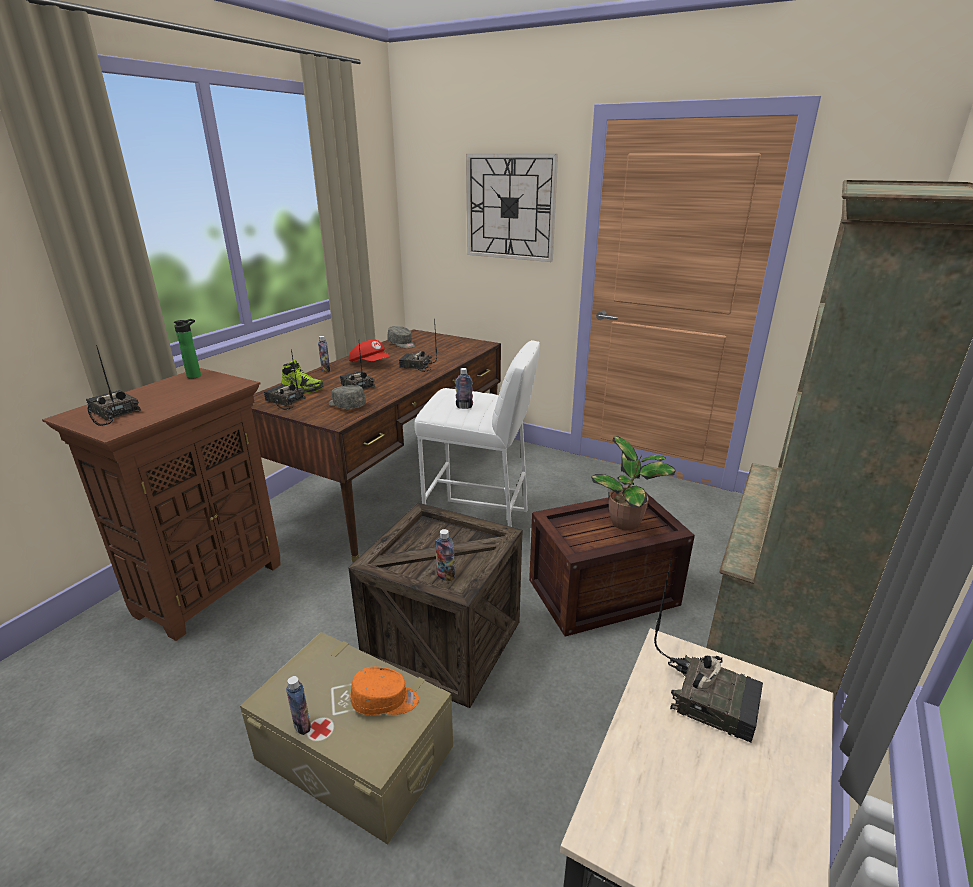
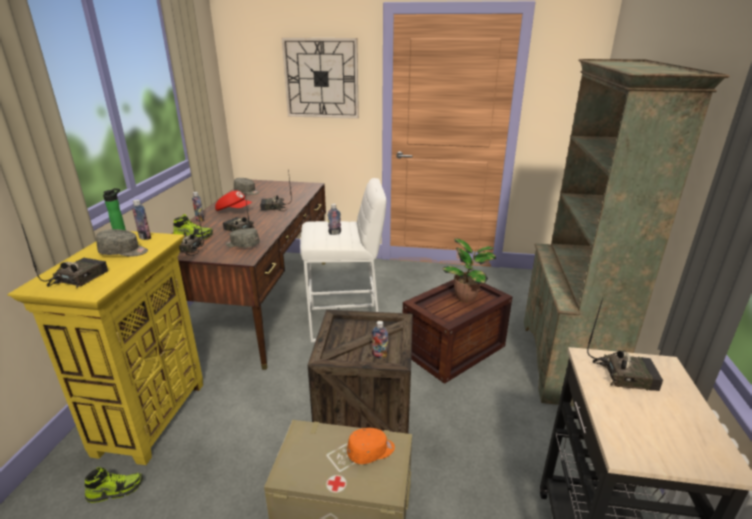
camera: 20 degrees left, 0 degrees up
(112, 413) = (78, 278): radio -> radio turned 90 degrees clockwise
(133, 660) = (116, 490): none -> shoe
(180, 392) = (124, 252): none -> grey cap
(211, 587) = (151, 416): brown cabinet -> yellow cabinet
(302, 725) = (321, 485): bottle -> bottle (145, 237)

